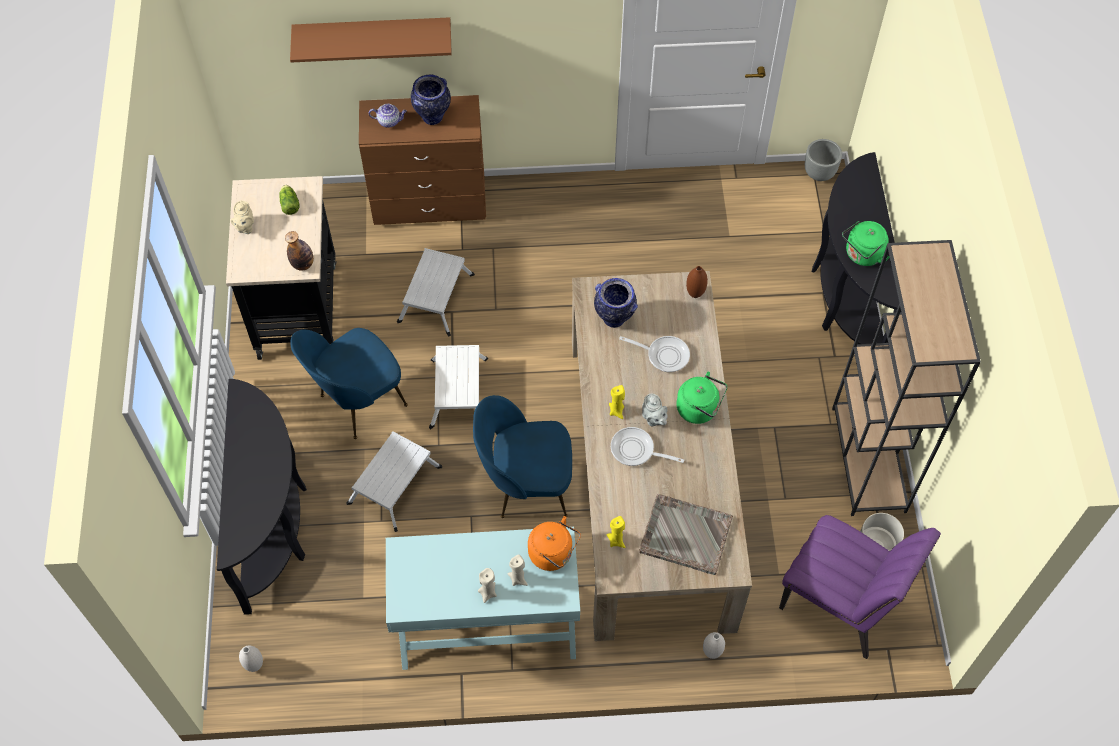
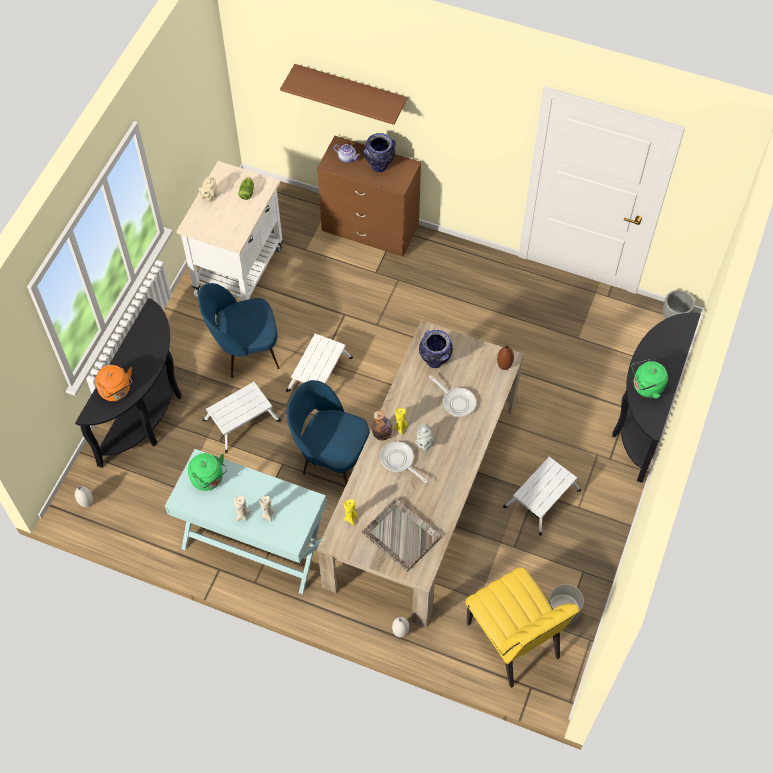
camera: 25 degrees right, 0 degrees up
(297, 309) = (238, 270): black cart -> white cart
(303, 264) = (234, 237): bottle -> bottle (382, 434)
(435, 298) = (338, 300): white step ladder -> white step ladder (541, 499)
(553, 554) = (301, 508): orange kettle -> orange kettle (116, 391)
(699, 409) = (461, 450): green kettle -> green kettle (209, 479)
(839, 604) = (512, 639): purple chair -> yellow chair
(869, 460) = (593, 546): bookcase -> none

